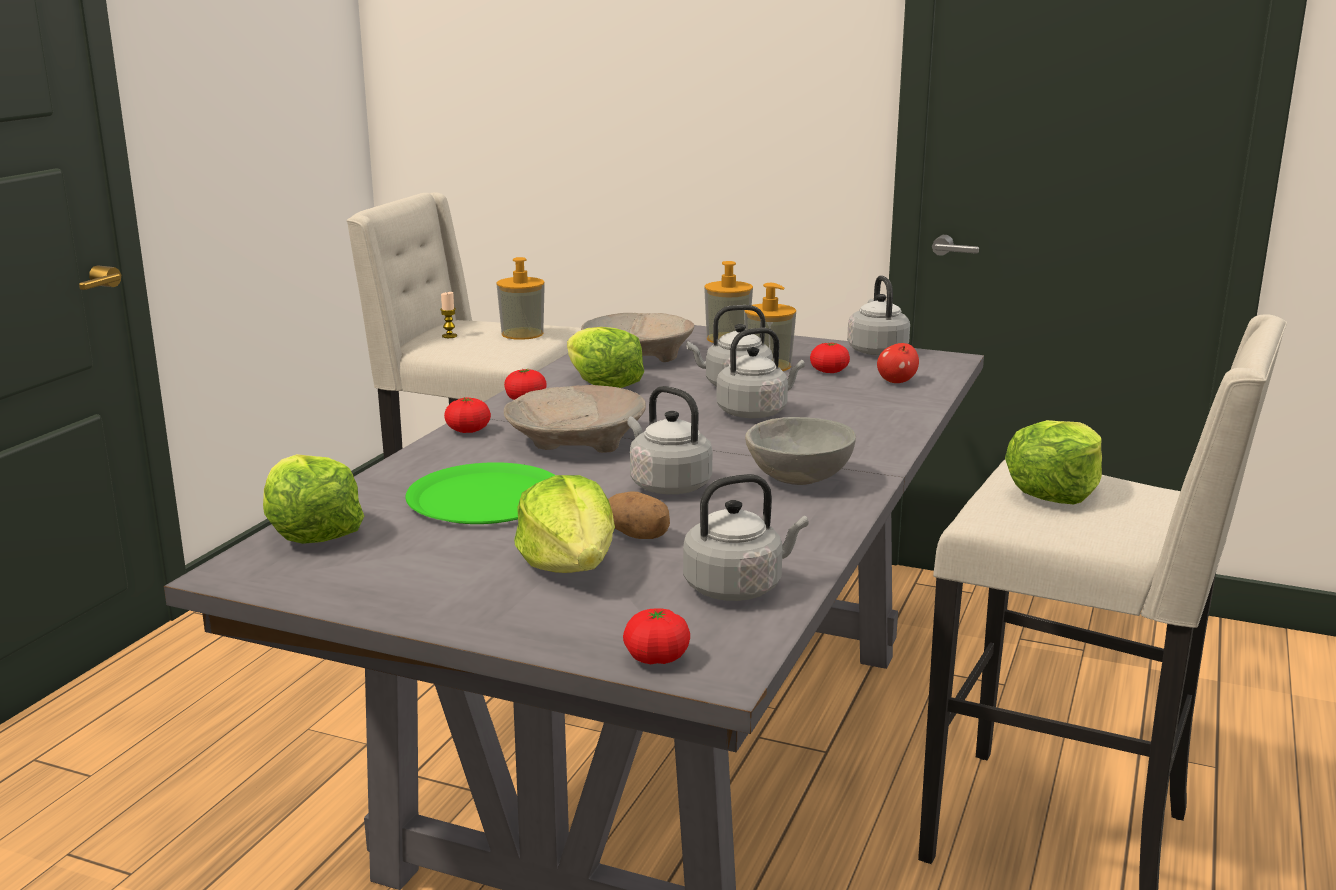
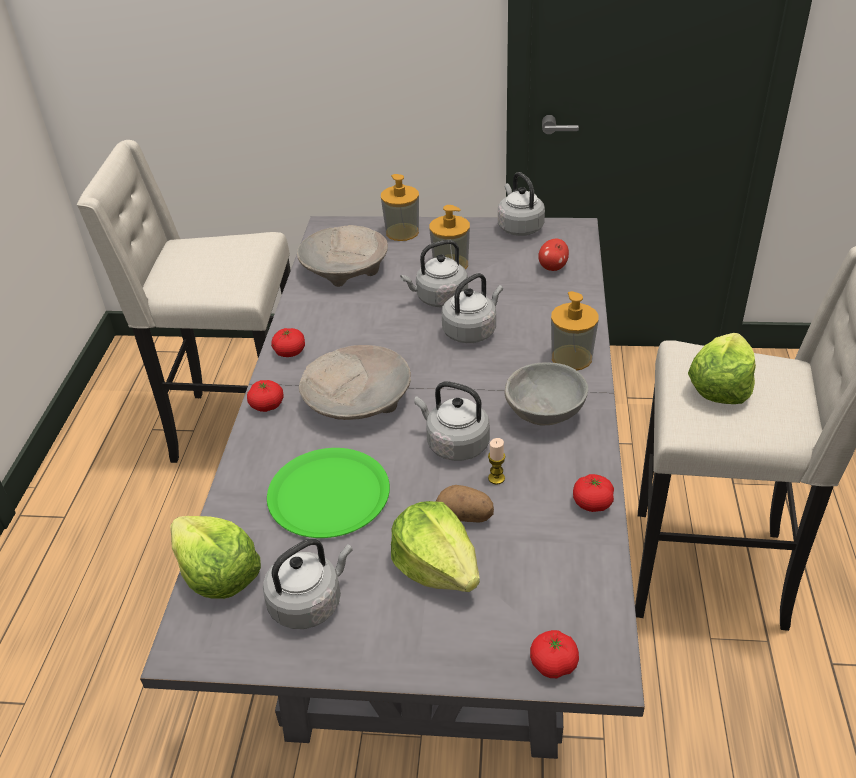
camera: 15 degrees left, 20 degrees up
(449, 336) = (179, 270): candle -> candle (496, 478)
(522, 334) = (237, 255): soap dispenser -> soap dispenser (571, 358)
(602, 384) = (338, 316): lettuce -> none
(738, 587) = (567, 562): grey kettle -> grey kettle (309, 603)
(829, 371) = (498, 263): tomato -> tomato (592, 503)

